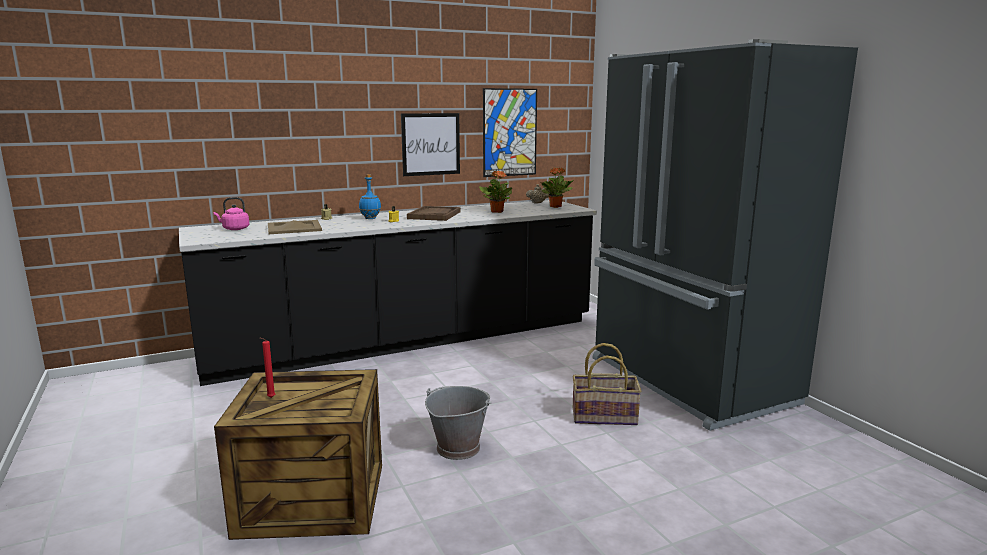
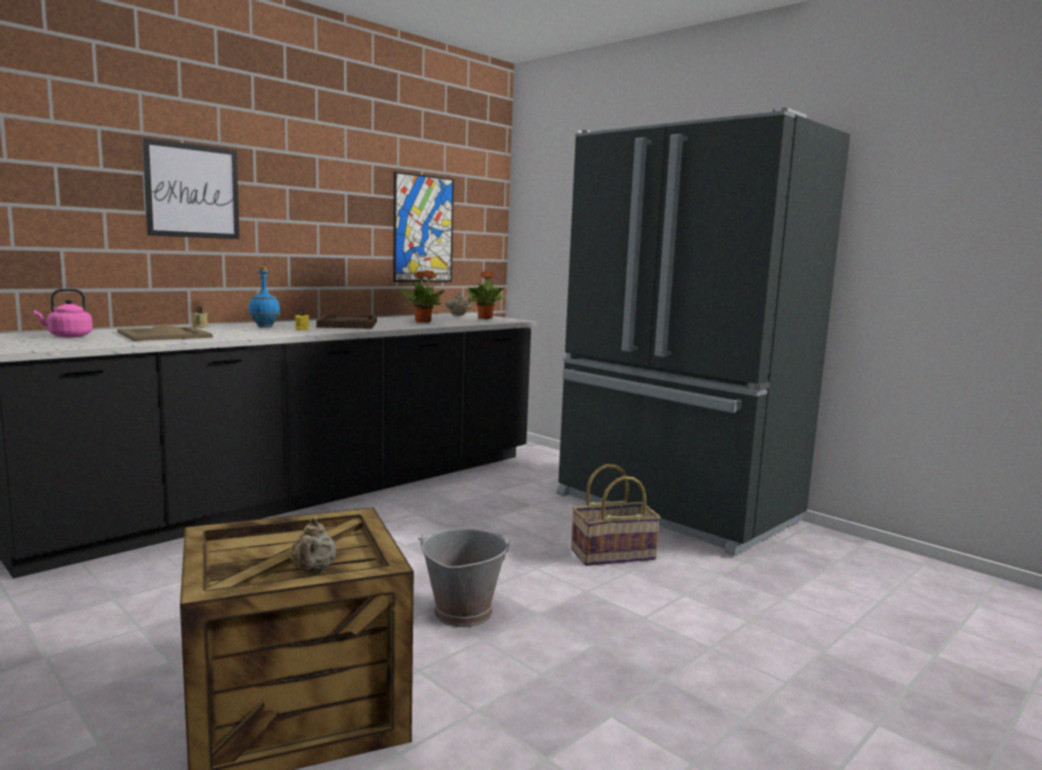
camera: 20 degrees left, 5 degrees down
(270, 398) = (235, 558): red candle -> none
(307, 413) = (313, 571): none -> beige teapot
(430, 144) = (332, 236): picture -> picture (192, 191)

